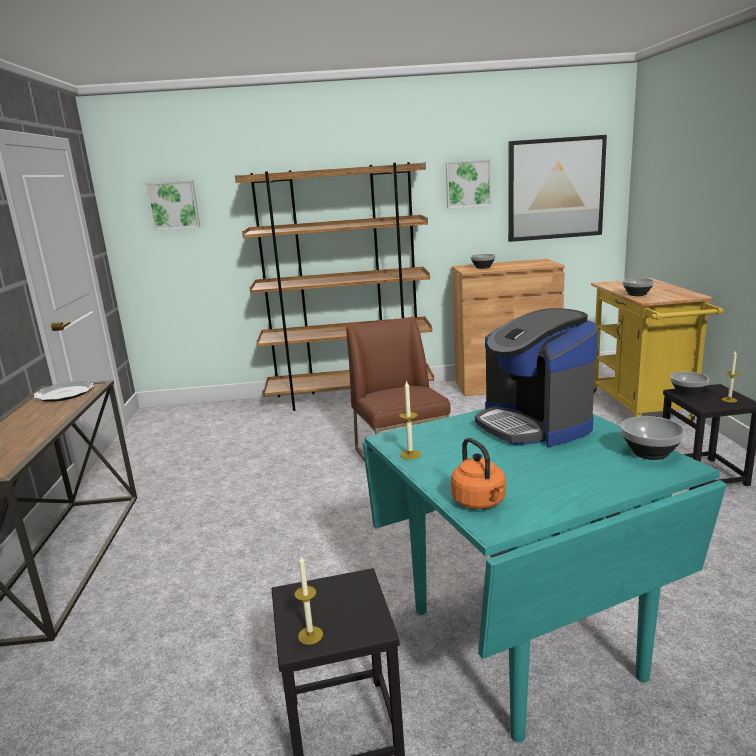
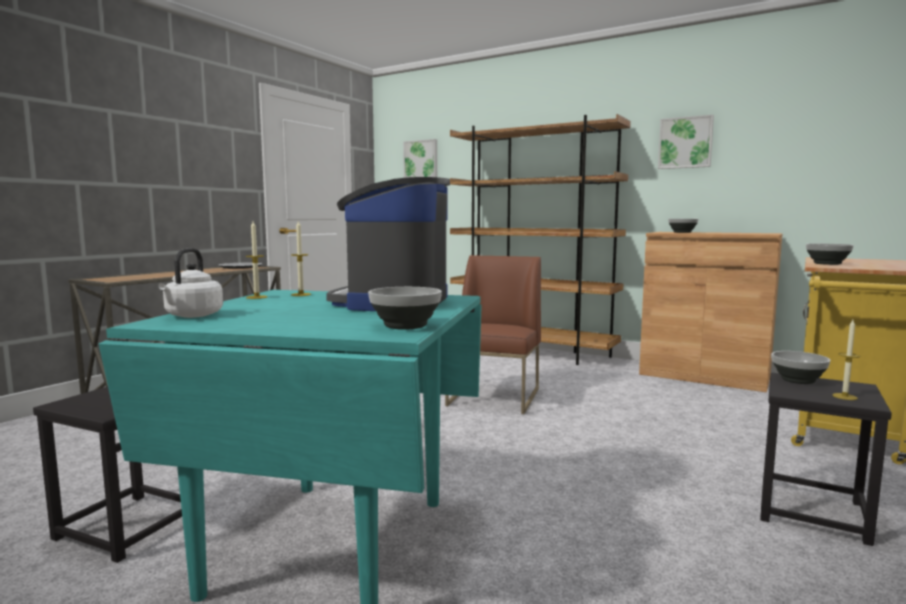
camera: 35 degrees right, 10 degrees down
(310, 635) = (78, 403): candle -> candle (301, 294)
(480, 502) = (192, 316): orange kettle -> white kettle
(555, 189) = (800, 149): picture -> none

